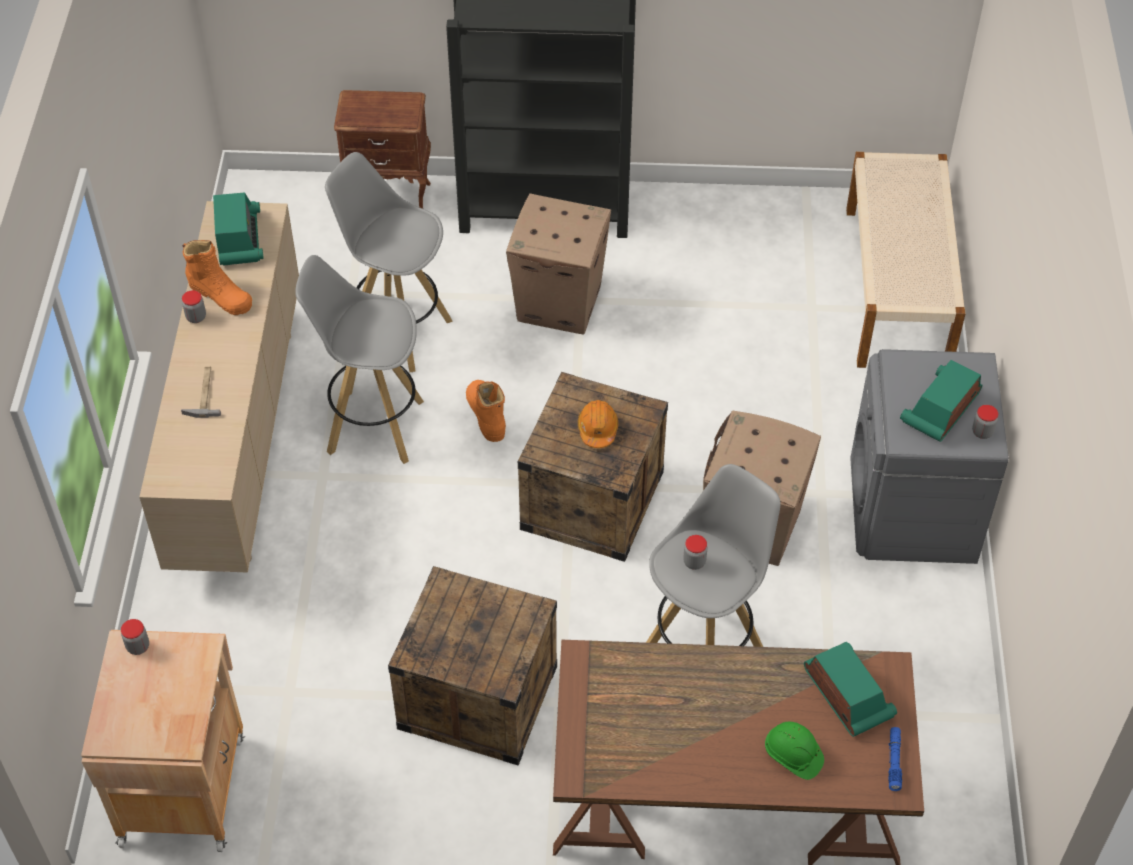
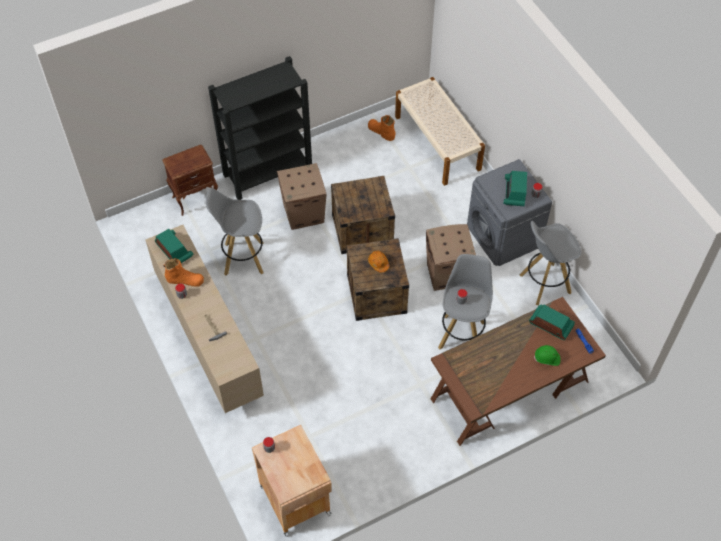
camera: 30 degrees left, 5 degrees up
(373, 425) = (262, 305): grey stool -> grey stool (543, 284)
(477, 697) = (387, 399): crate -> crate (362, 230)
(486, 415) = (307, 278): orange boot -> orange boot (381, 132)

